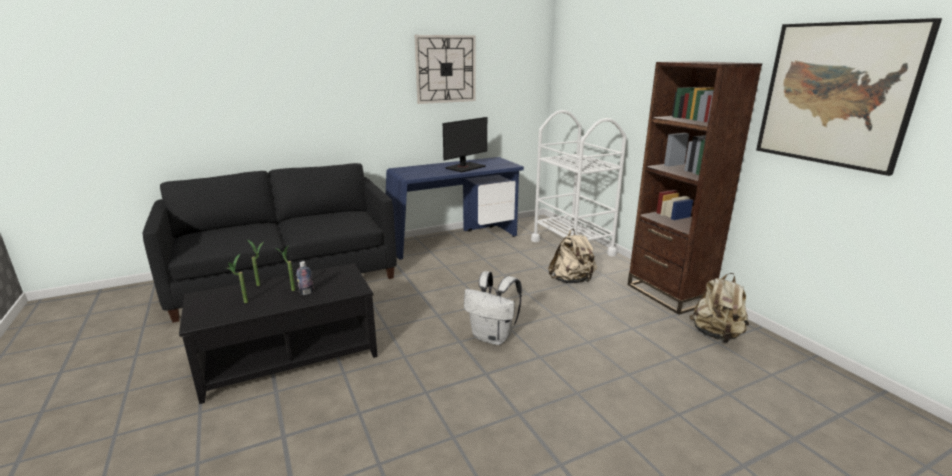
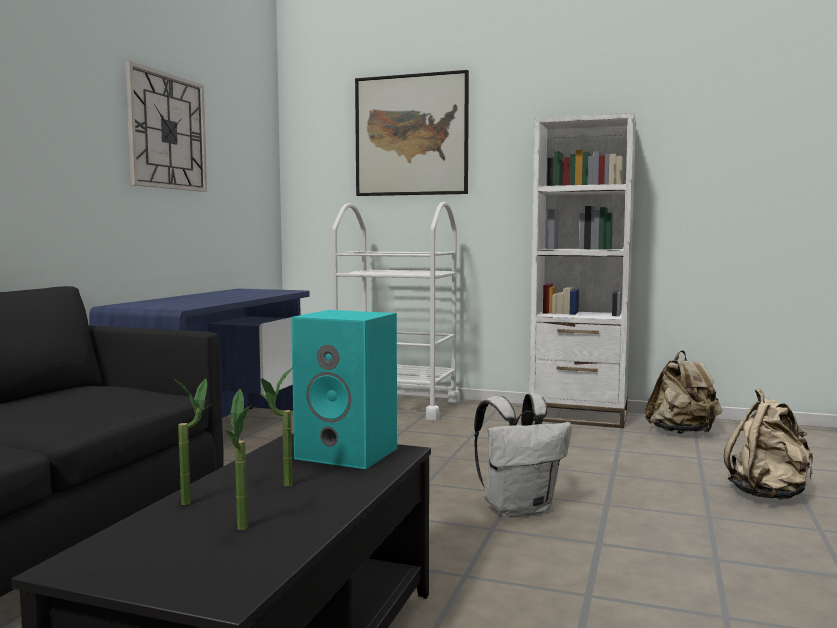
camera: 45 degrees left, 15 degrees down
(306, 292) = (325, 479): bottle -> none
(342, 283) = (350, 453): none -> turquoise speaker
(465, 167) = (230, 296): monitor -> none
(571, 281) = (469, 432): beige backpack -> beige backpack (768, 494)
(669, 294) = (578, 416): brown bookcase -> white bookcase
(836, 94) = (721, 147): picture -> picture (411, 135)

